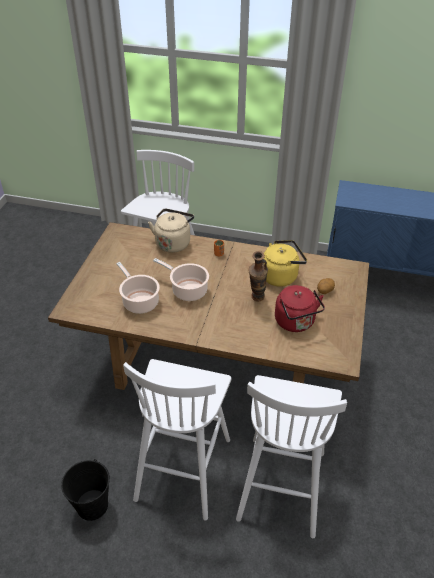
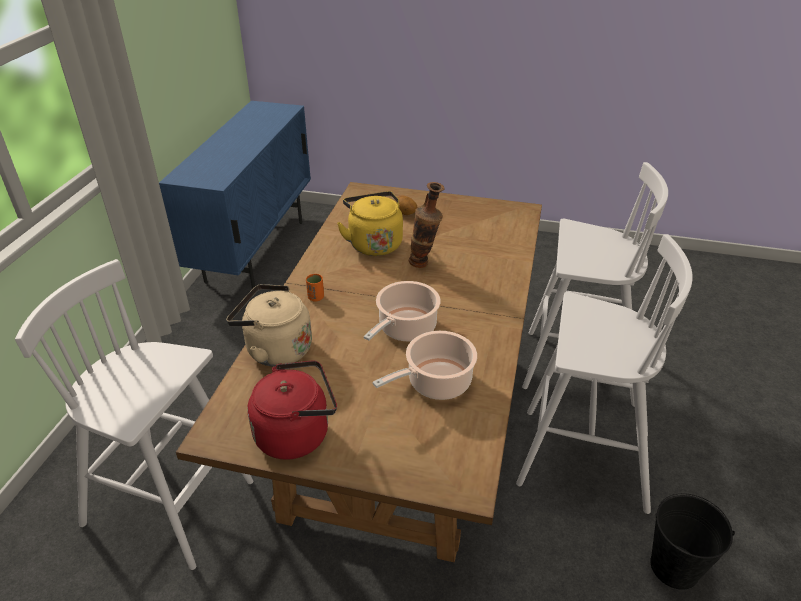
camera: 90 degrees left, 5 degrees down
(296, 323) = (465, 236): red kettle -> red kettle (297, 433)

